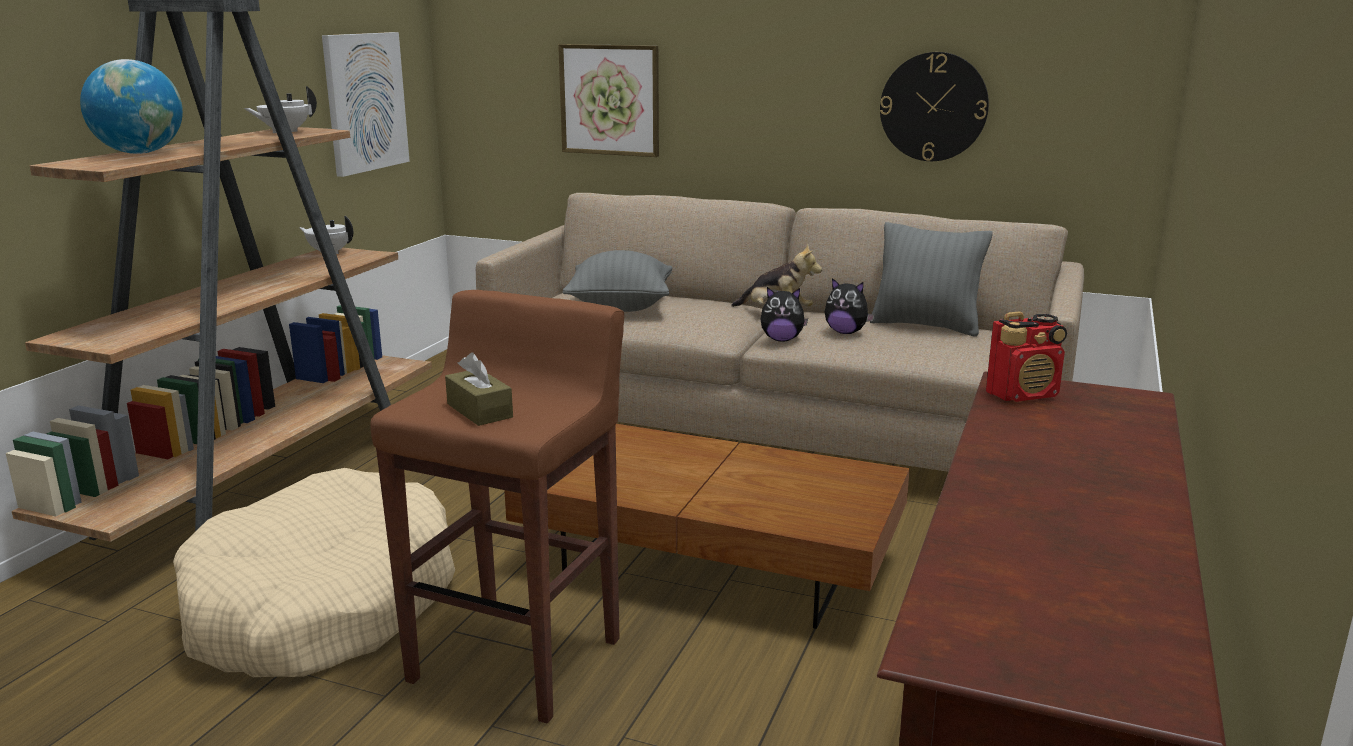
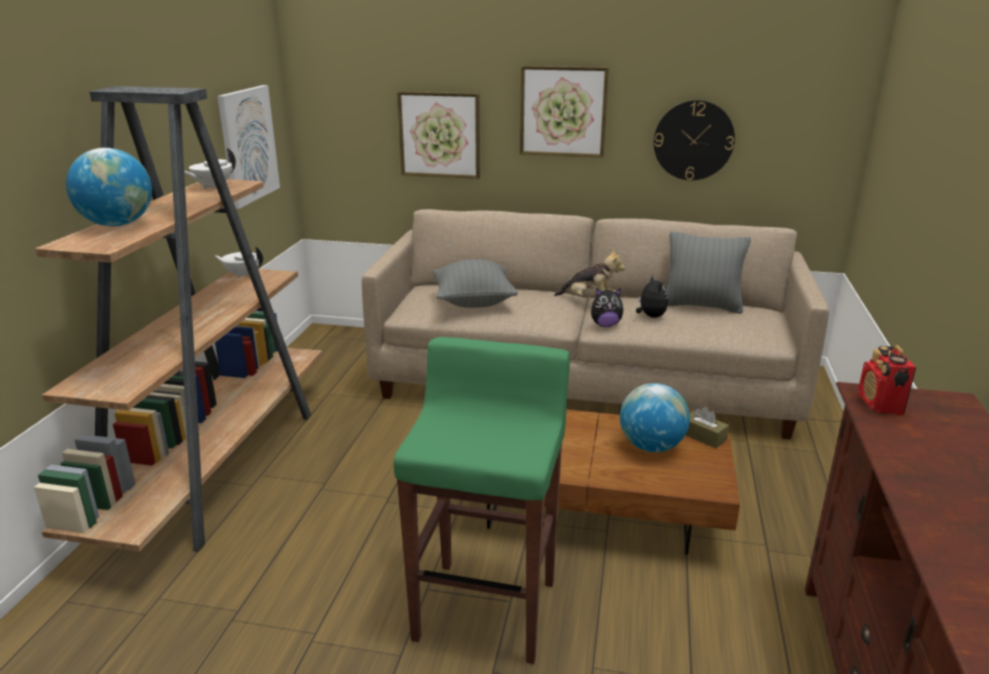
camera: 10 degrees left, 5 degrees up
(322, 605) = (314, 577): beige dog bed -> none
(479, 410) = (478, 444): brown tissue box -> brown tissue box (703, 436)
(518, 659) = (487, 608): brown stool -> green stool
(763, 68) = (563, 111): none -> picture
(787, 482) = (651, 446): none -> globe
(846, 332) = (650, 316): plush toy -> plush toy turned 120 degrees counterclockwise
(1023, 395) = (880, 404): radio -> radio turned 120 degrees clockwise

